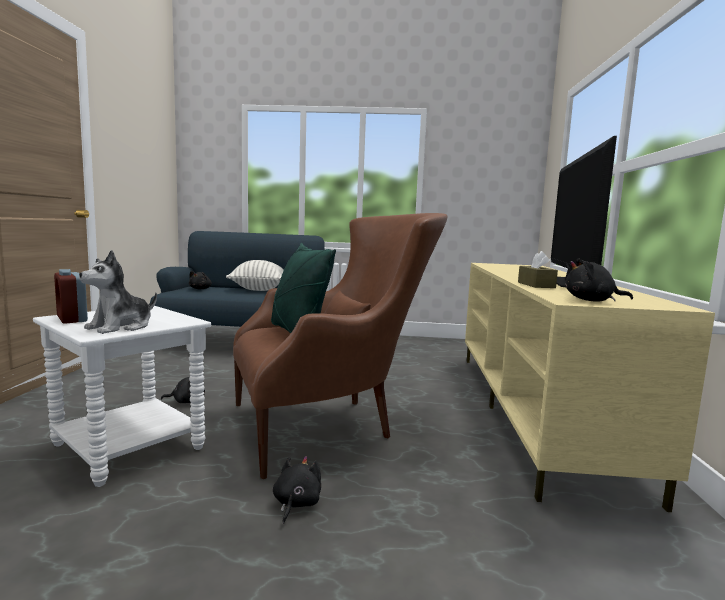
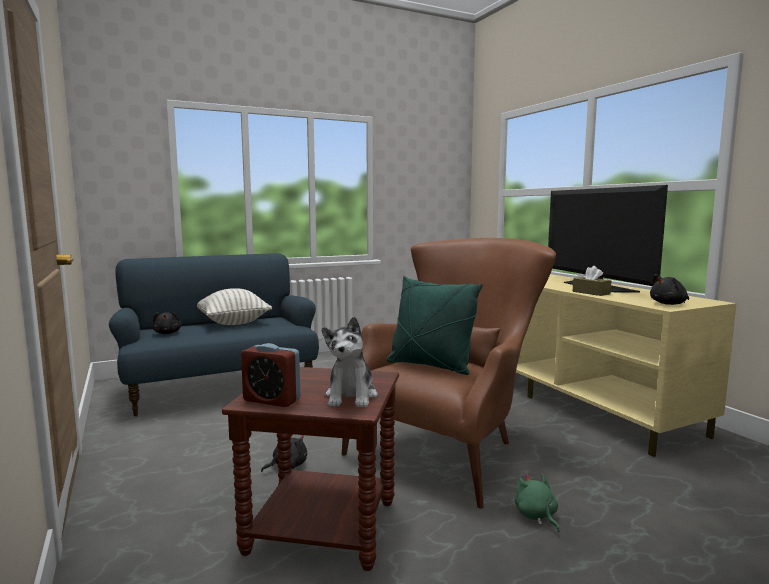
camera: 30 degrees left, 0 degrees up
(130, 447) = (323, 526): white side table -> brown side table
(296, 504) = (536, 516): black plush toy -> green plush toy

